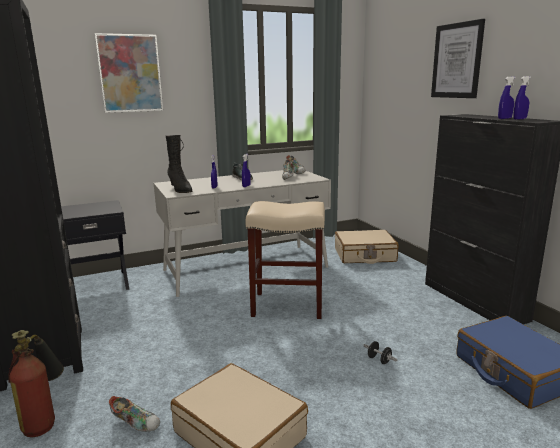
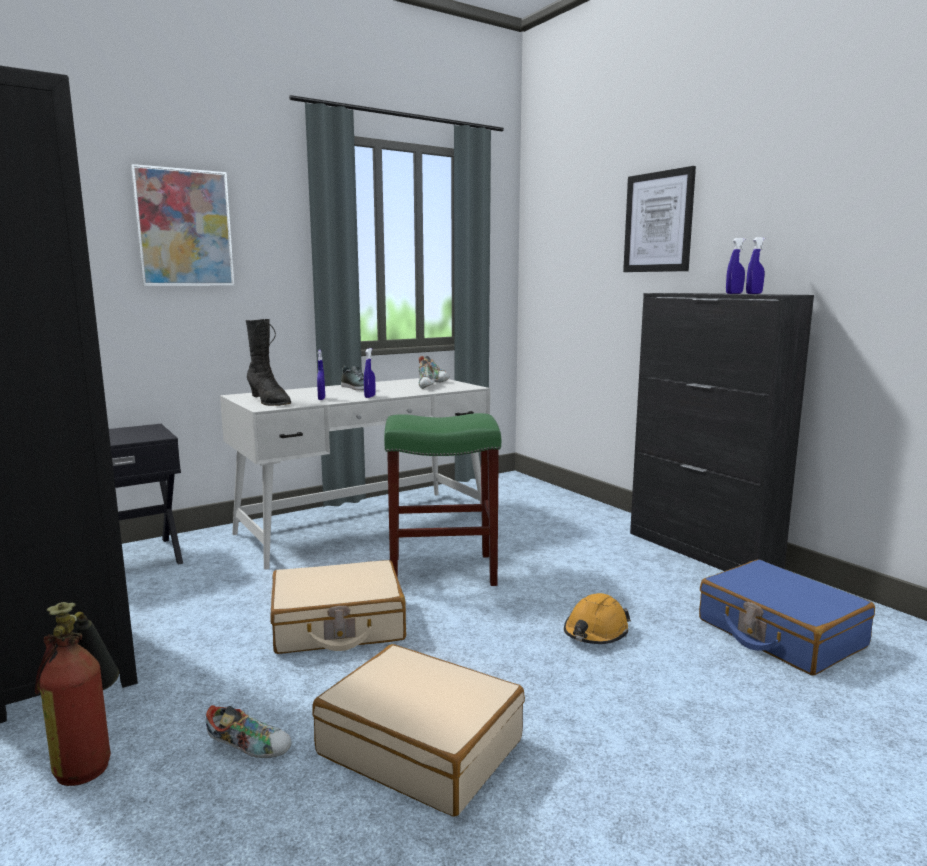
camera: 10 degrees left, 5 degrees down
(286, 305) = (440, 571): beige stool -> green stool
(364, 255) = (535, 501): beige suitcase -> beige suitcase (338, 625)
(379, 360) = (595, 632): black dumbbell -> orange hard hat

